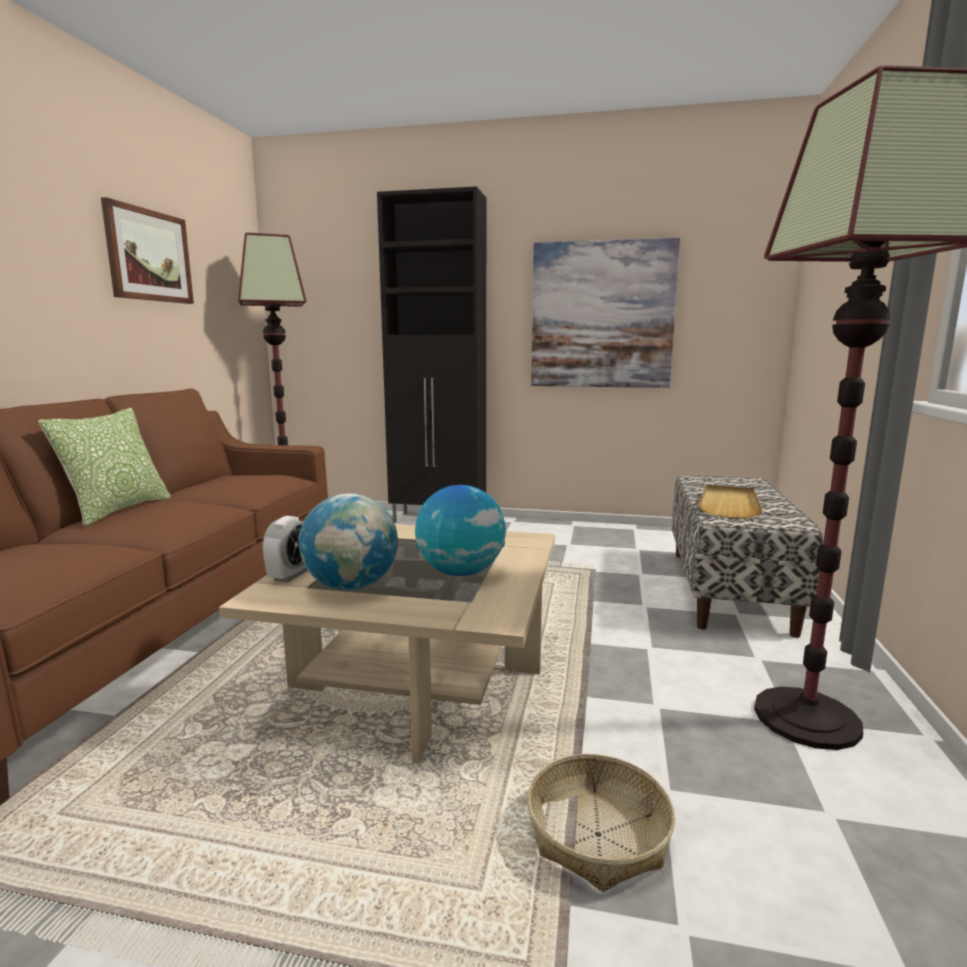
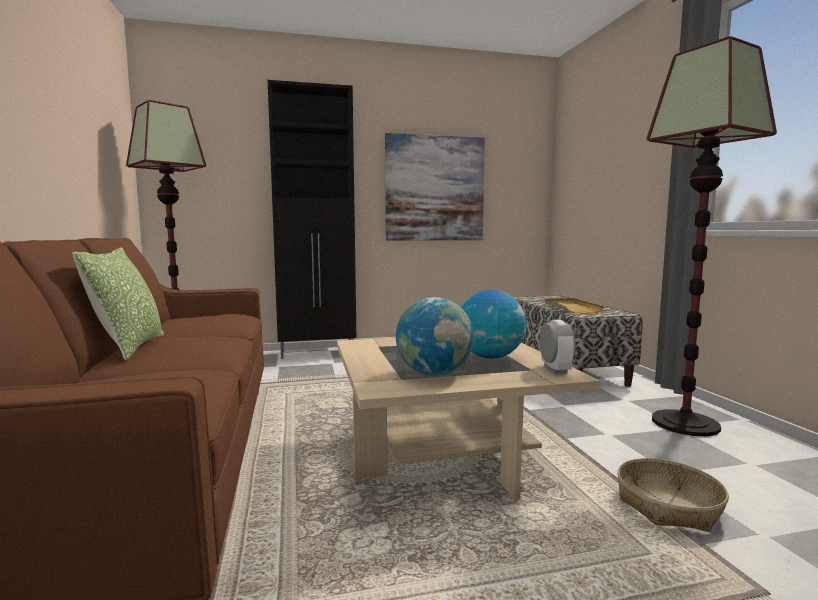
camera: 25 degrees left, 5 degrees down
(149, 256) = (70, 108): picture -> none
(290, 576) = (372, 374): alarm clock -> alarm clock (555, 369)

